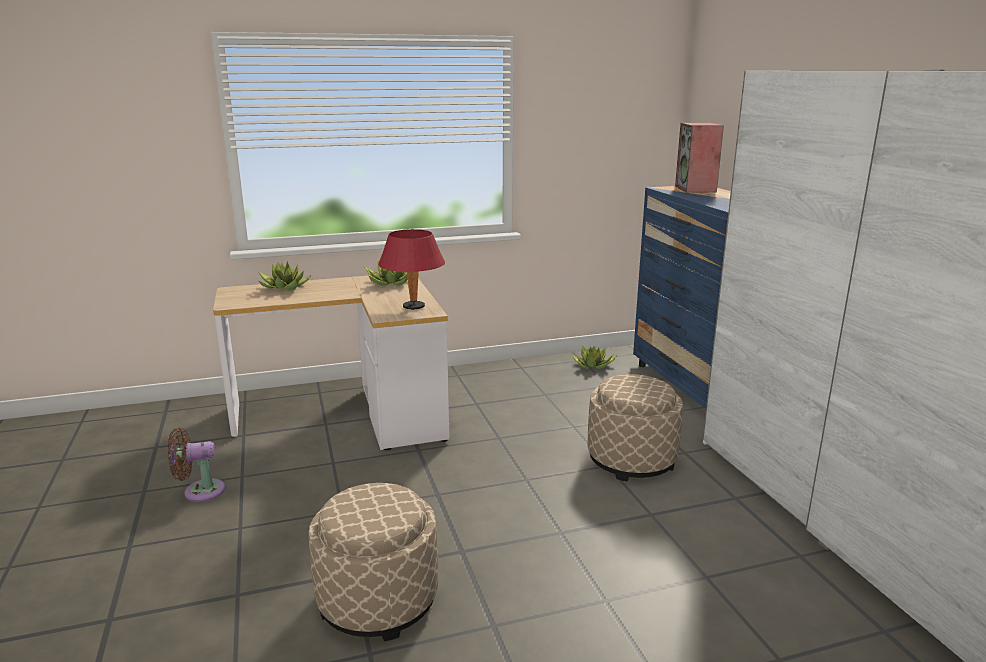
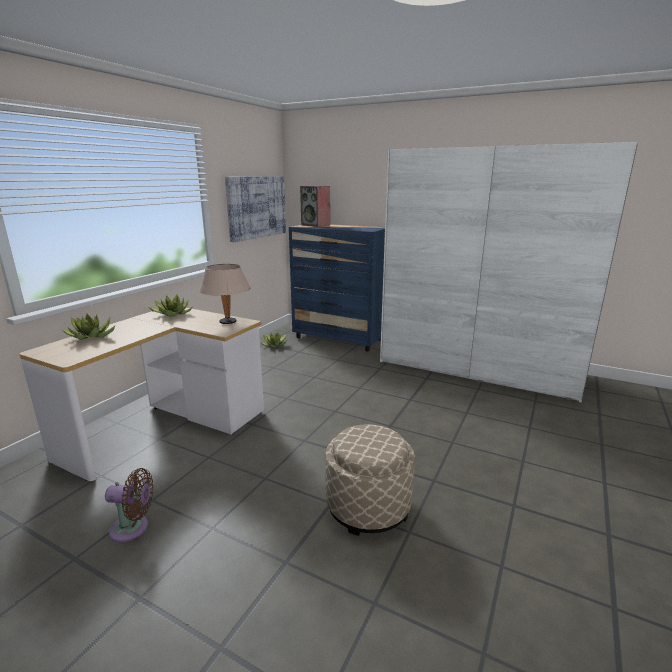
camera: 45 degrees left, 0 degrees up
(200, 491) = (133, 528): brown fan -> brown fan turned 120 degrees counterclockwise
(413, 307) = (228, 322): red table lamp -> beige table lamp
(611, 152) = (256, 207): none -> picture
(631, 459) = (365, 380): beige ottoman -> none

